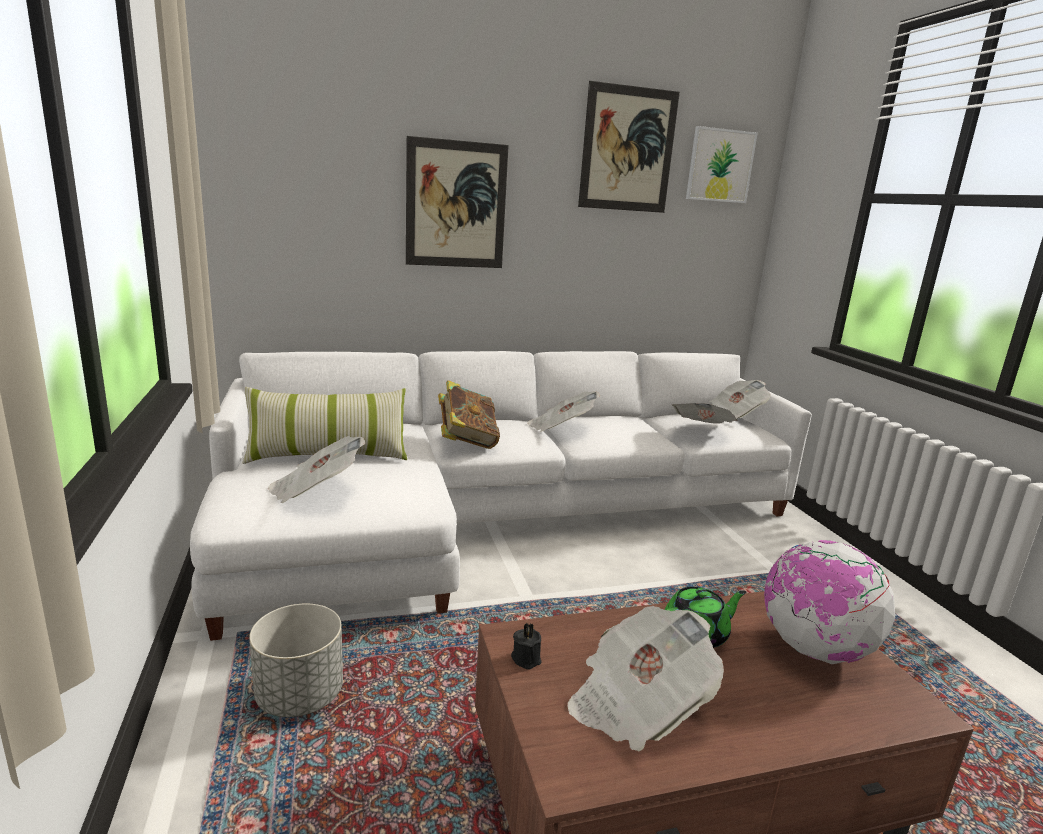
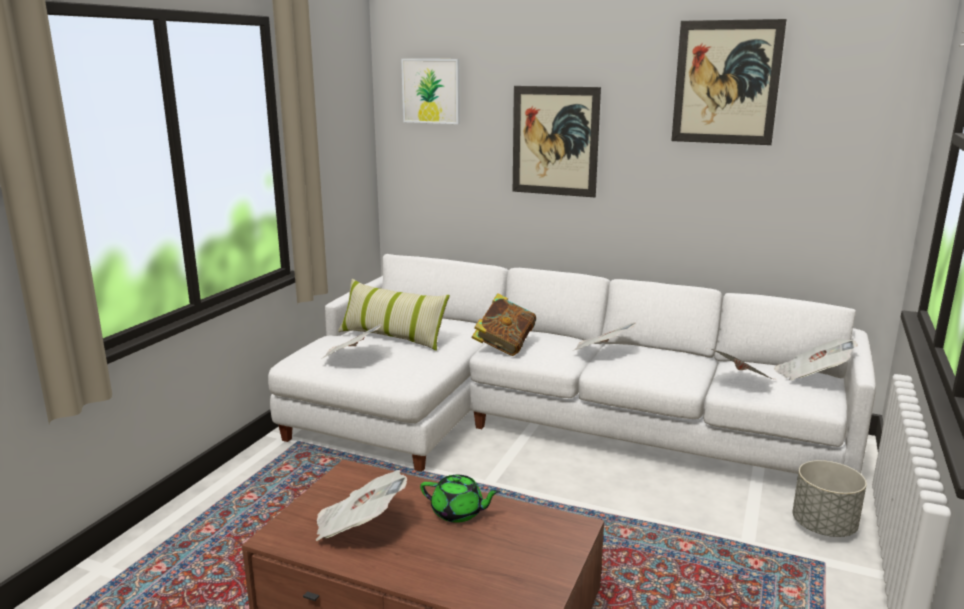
camera: 40 degrees right, 0 degrees up
(300, 696) = (291, 484): grey planter -> grey planter (824, 526)
(526, 658) = (340, 483): black candle -> none
(720, 165) = (846, 92): picture -> picture (431, 91)
(814, 650) = (525, 553): globe -> none

